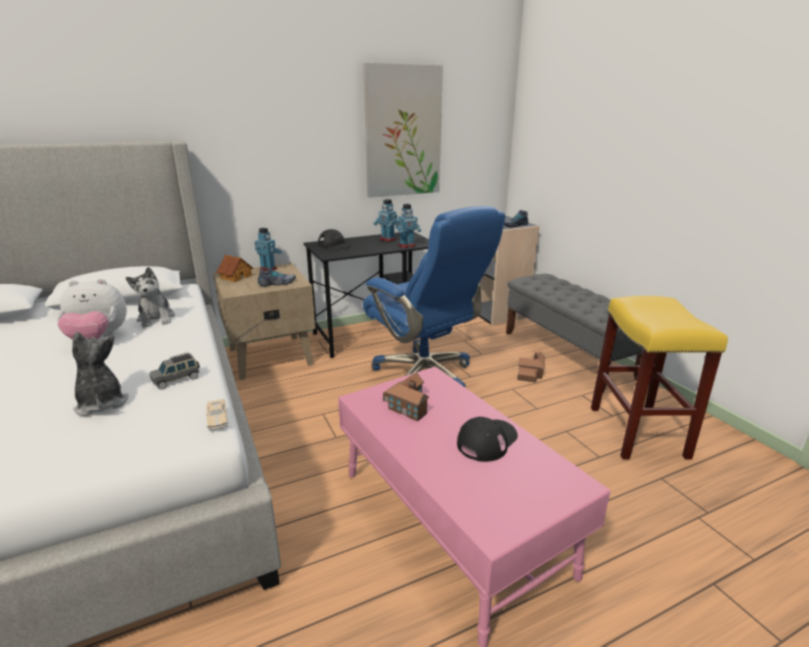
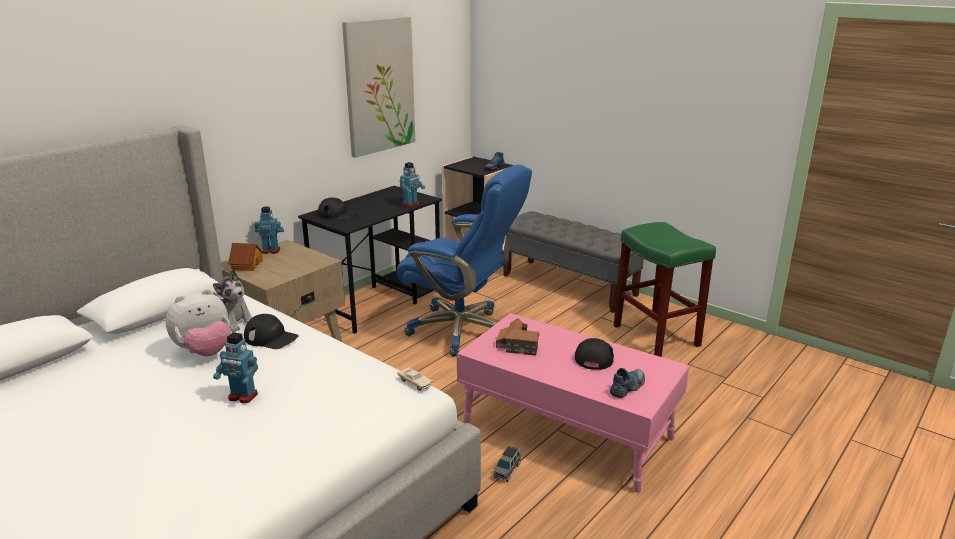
camera: 25 degrees left, 0 degrees up
(101, 403) = (300, 396): plush toy -> none
(161, 339) = (271, 338): none -> black cap
(177, 380) = (340, 365): grey toy car -> grey toy car (507, 471)
(277, 283) = (302, 264): shoe -> shoe (628, 387)
(387, 239) = (382, 200): toy robot -> toy robot (242, 396)
(530, 374) = (550, 308): toy house -> none
(638, 432) = (657, 336): yellow stool -> green stool

